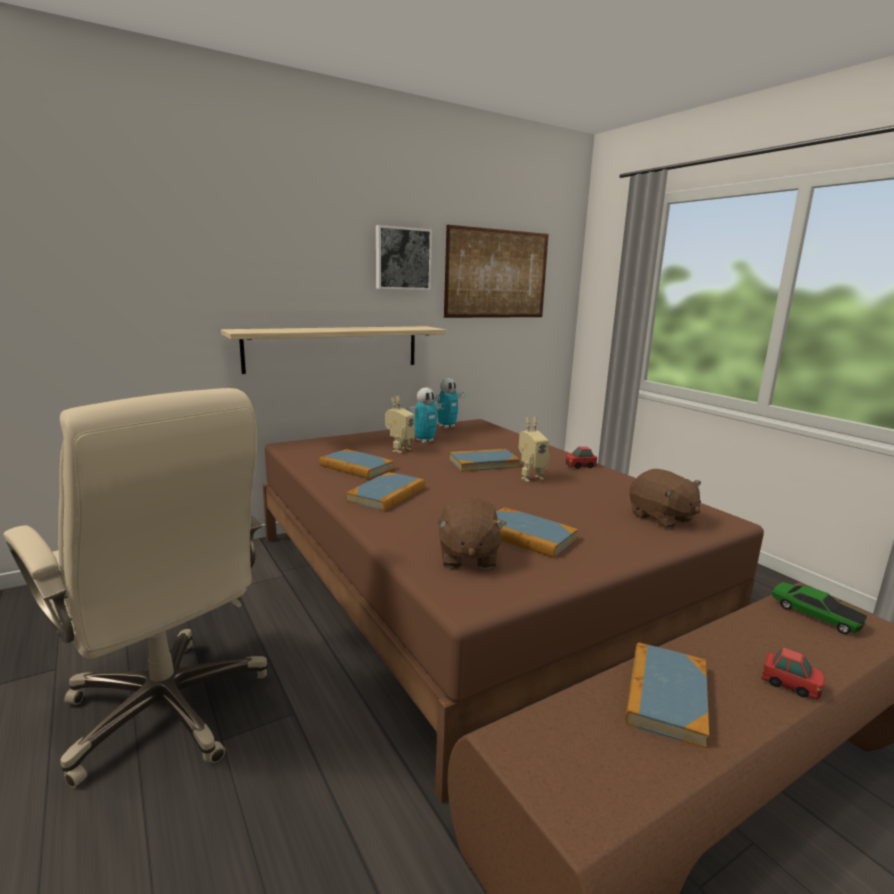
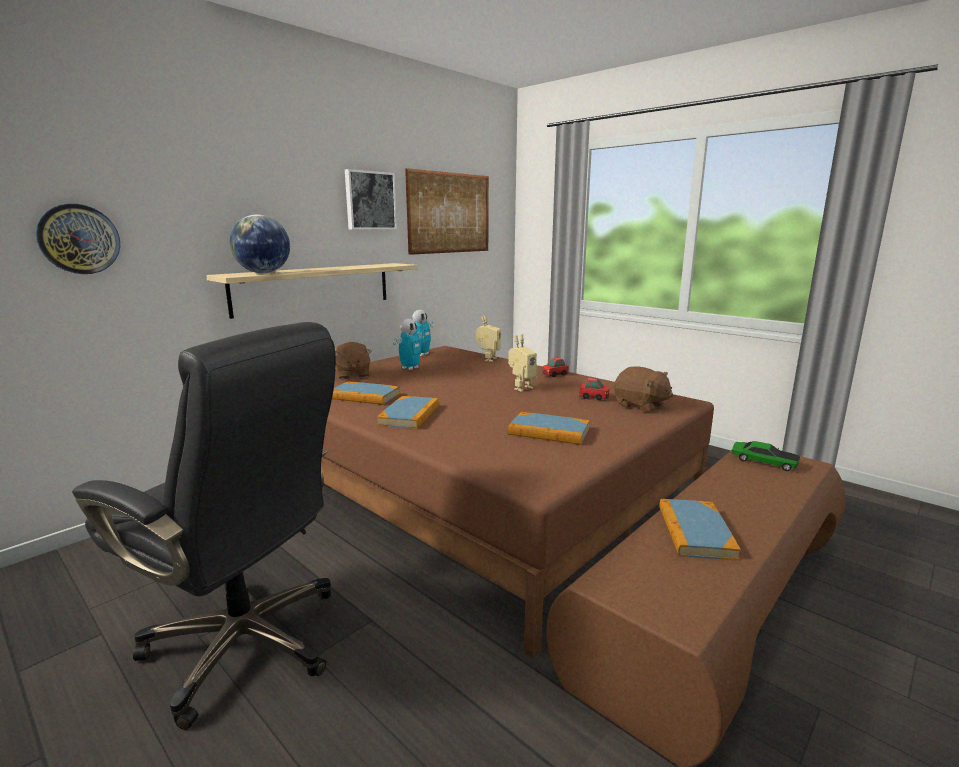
camera: 15 degrees left, 0 degrees up
(100, 290) = (79, 239): none -> wall clock
(163, 706) = (240, 642): beige office chair -> black office chair
(274, 330) = (263, 273): none -> globe
(399, 449) = (392, 378): toy robot -> toy robot (488, 359)
(467, 557) = (513, 453): brown plush toy -> brown plush toy (352, 375)
(483, 463) = (475, 381): book -> none
(790, 685) = (770, 510): toy car -> toy car (594, 397)

